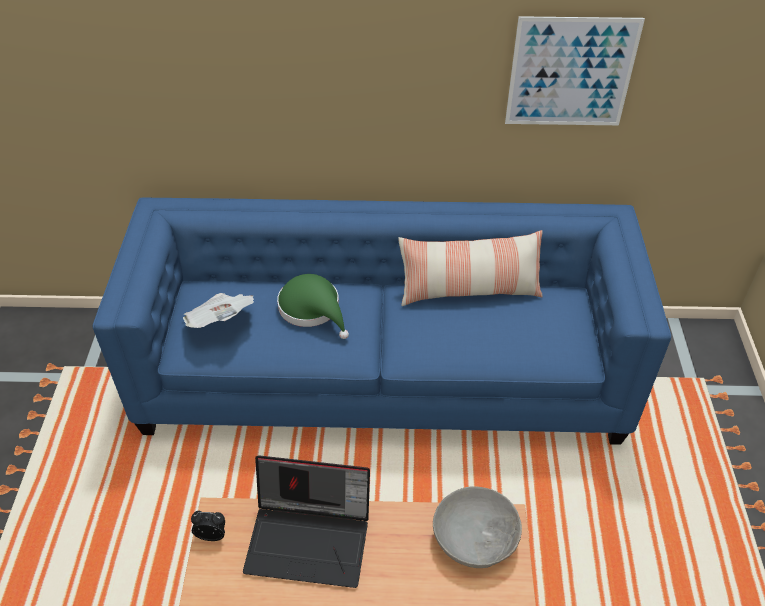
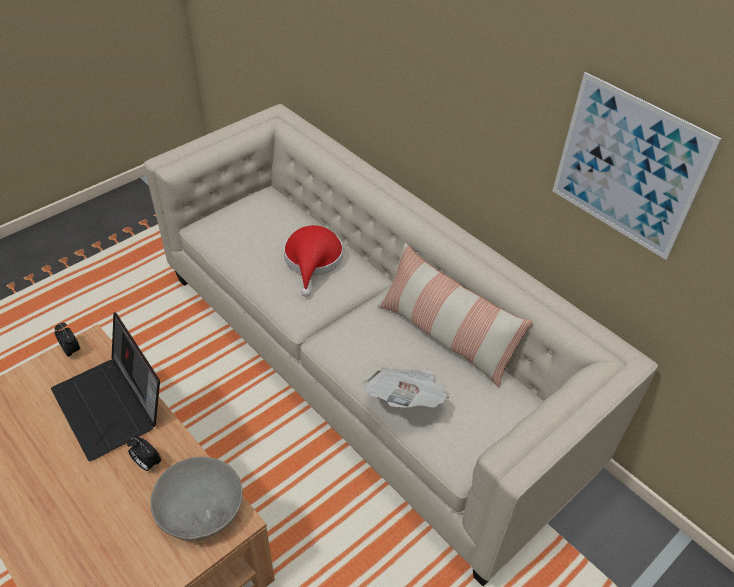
camera: 45 degrees right, 0 degrees up
(221, 322) = (248, 225): newspaper -> newspaper (406, 399)
(313, 309) = (313, 261): green hat -> red hat
(382, 378) = (364, 369): blue sofa -> beige sofa
(397, 548) = (147, 463): none -> alarm clock

